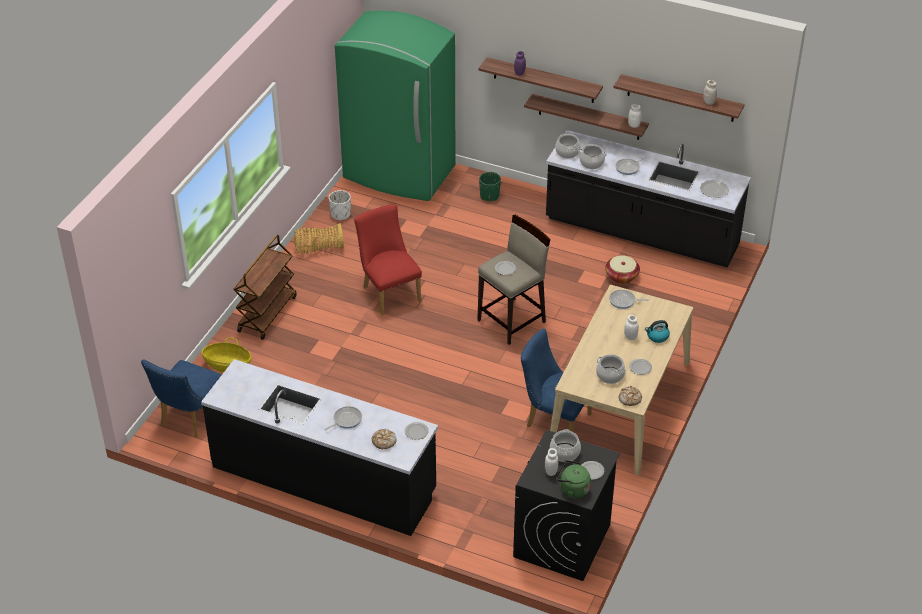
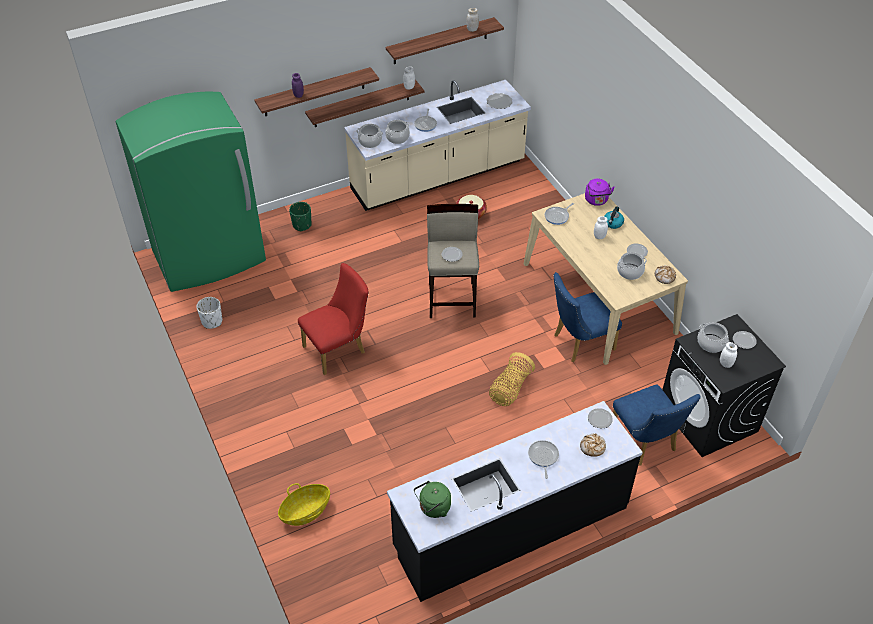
camera: 50 degrees left, 5 degrees up
(189, 418) = (341, 583): blue chair -> blue chair (645, 443)
(267, 313) = (272, 443): brown cart -> none
(318, 248) = (235, 360): basket -> basket (510, 389)
(389, 292) = (338, 349): red chair -> red chair turned 135 degrees clockwise
(572, 489) = (755, 363): green kettle -> green kettle (433, 508)
(641, 233) = (438, 177): black counter -> beige counter
(673, 313) = (597, 201): none -> purple kettle

